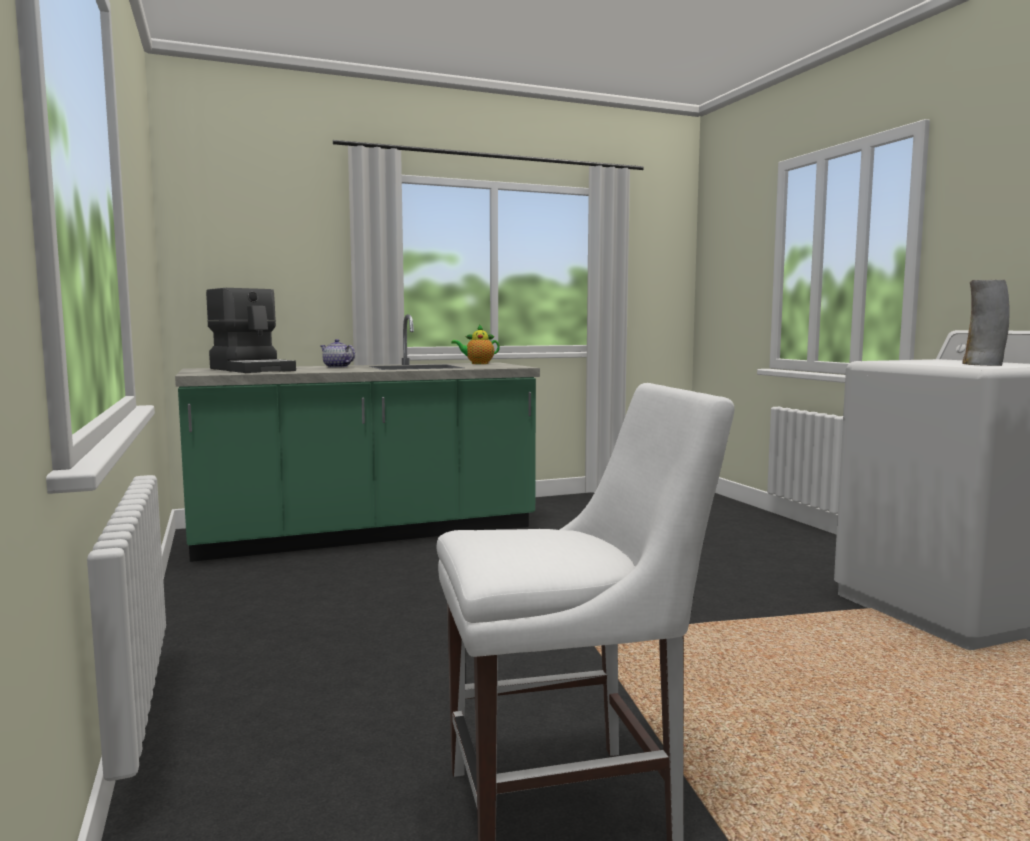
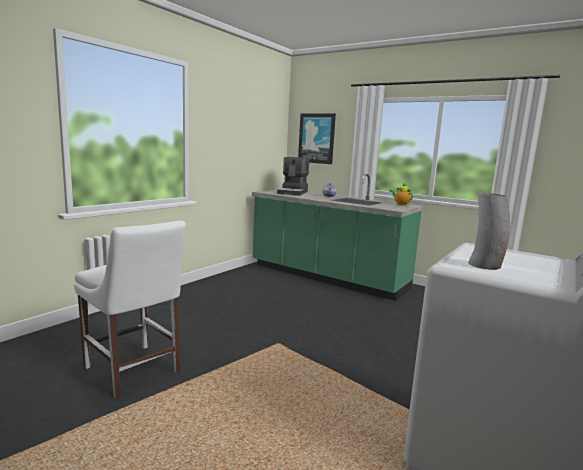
camera: 55 degrees right, 5 degrees up
(246, 249) = (316, 138): none -> picture

